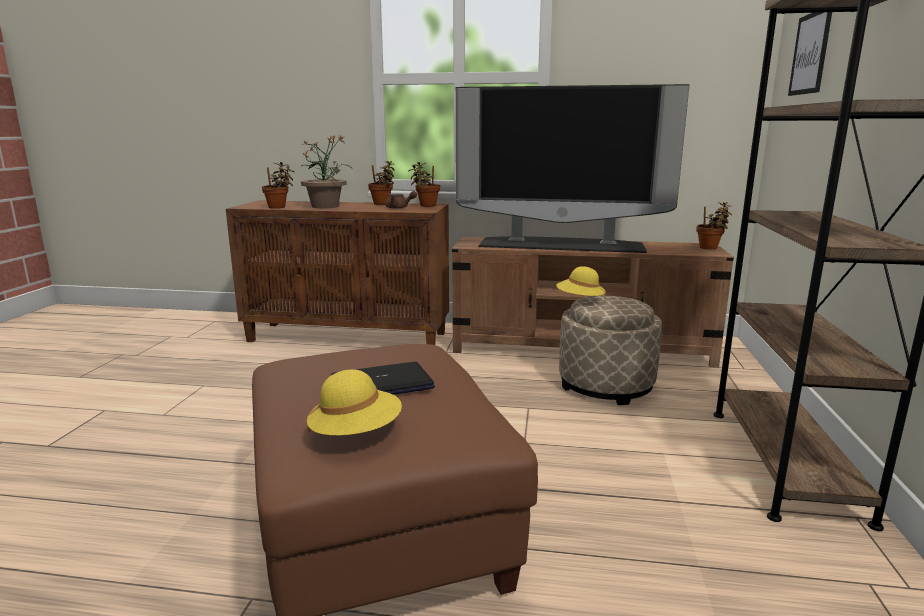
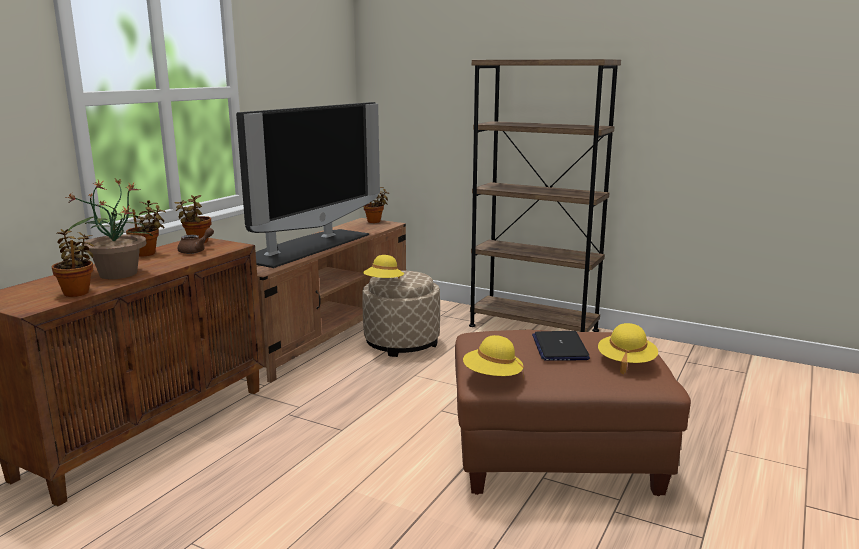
camera: 70 degrees left, 0 degrees up
(290, 365) = (492, 377): none -> yellow hat
(810, 53) = (415, 79): picture -> none

